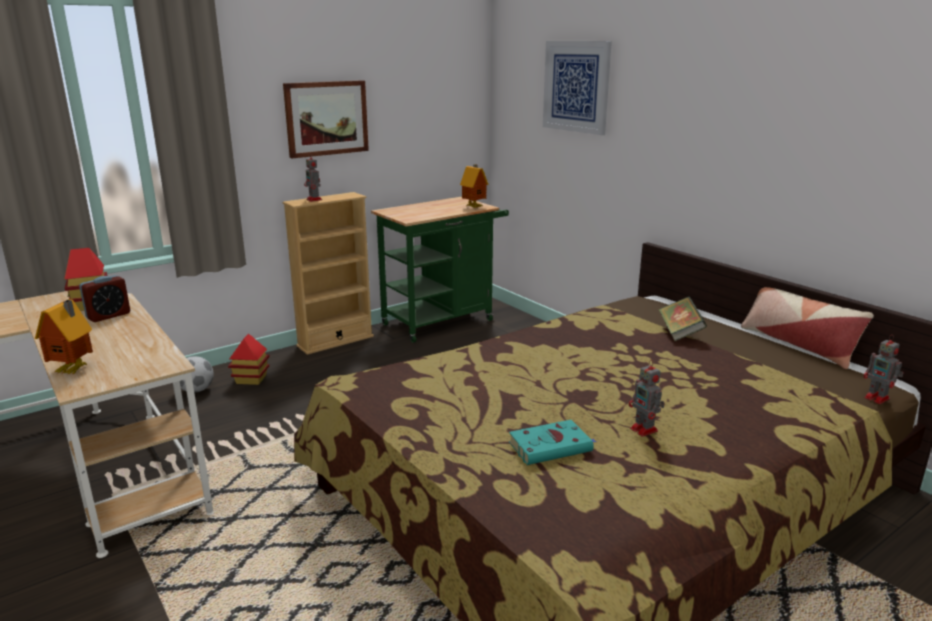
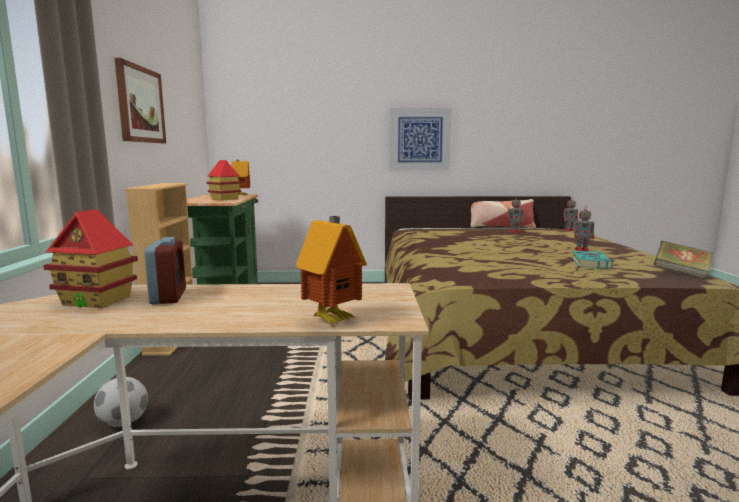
camera: 55 degrees left, 10 degrees down
(251, 379) = (164, 389): toy house -> toy house (224, 199)
(314, 200) = (155, 185): toy robot -> toy robot (515, 232)
(576, 86) = (307, 98): picture -> picture (419, 139)
(679, 333) = (470, 230): book -> book (681, 273)

